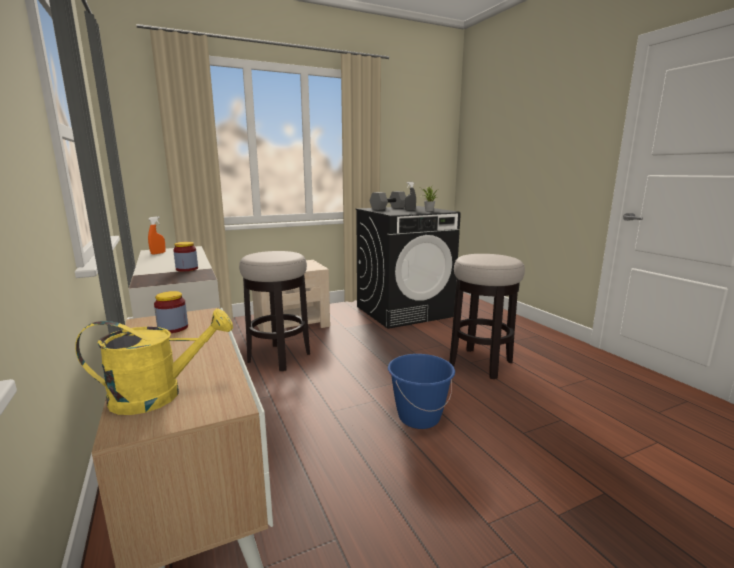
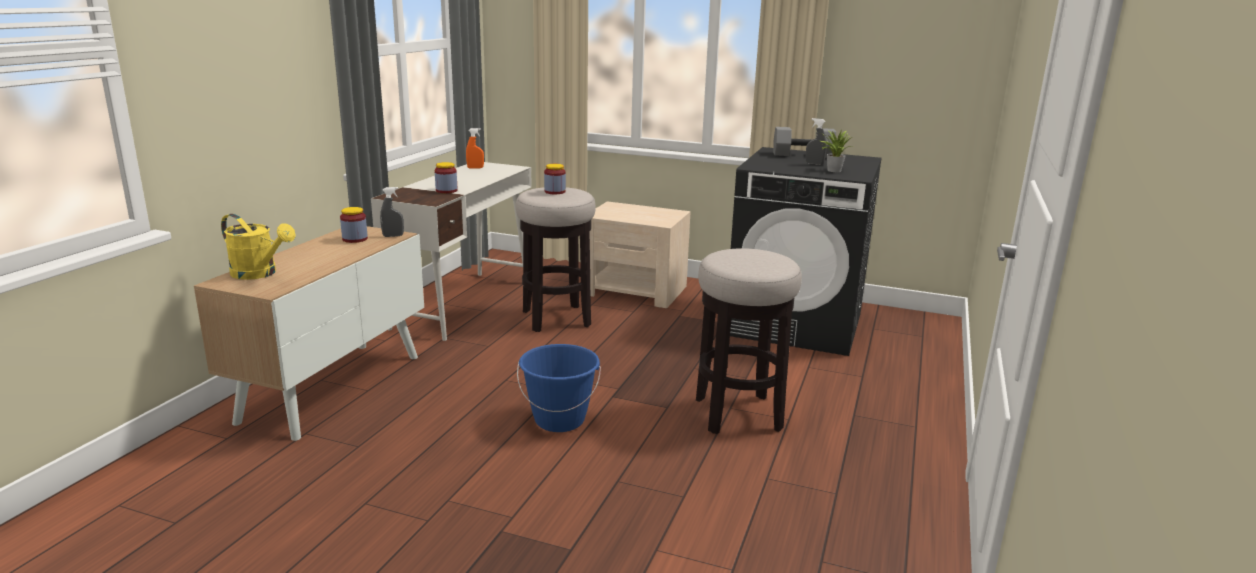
camera: 45 degrees right, 5 degrees up
(204, 315) = (393, 236): none -> grey spray bottle
(271, 254) = (555, 192): none -> jar

